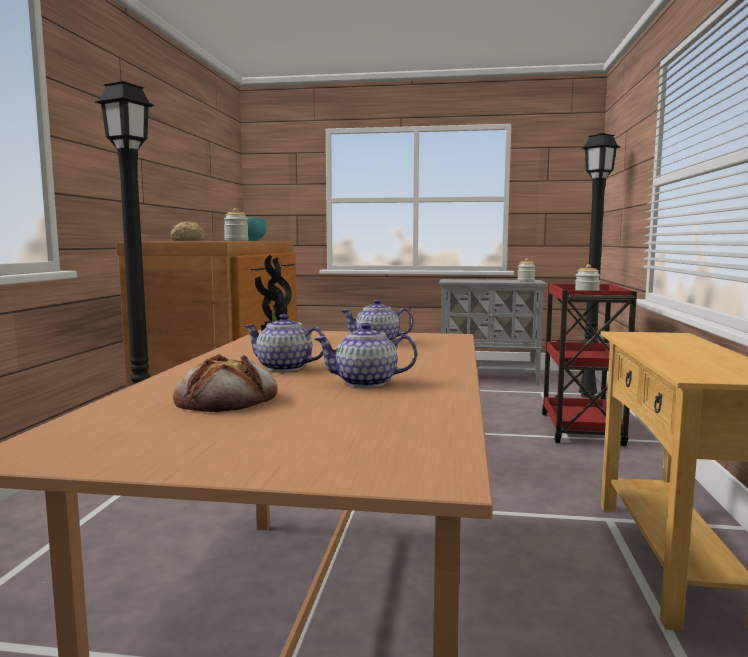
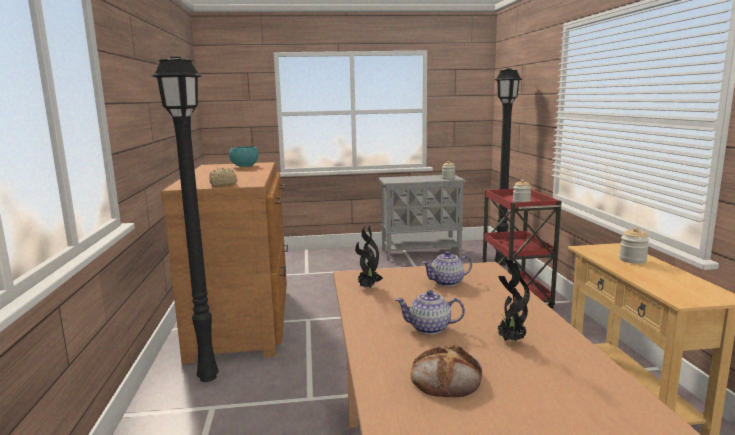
camera: 15 degrees left, 5 degrees up
(236, 240) = (256, 177): jar -> jar (632, 260)
(366, 382) = (510, 341): teapot -> potted plant

